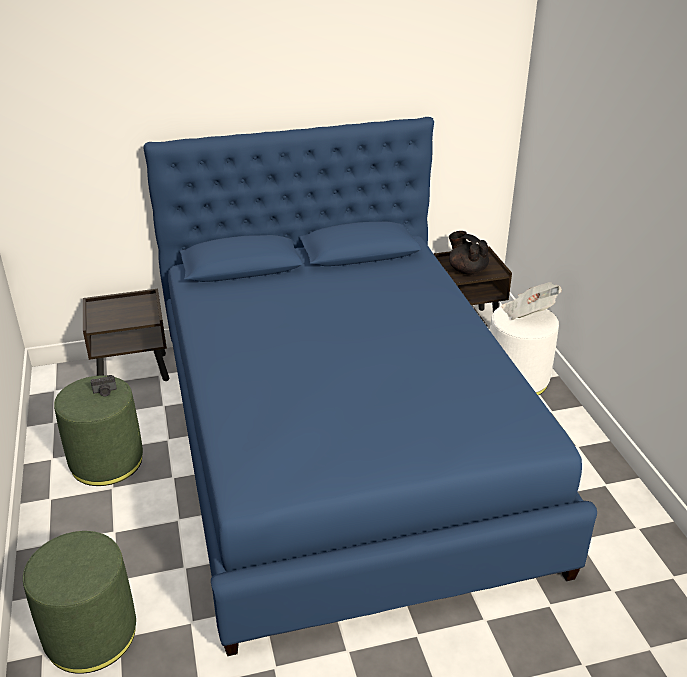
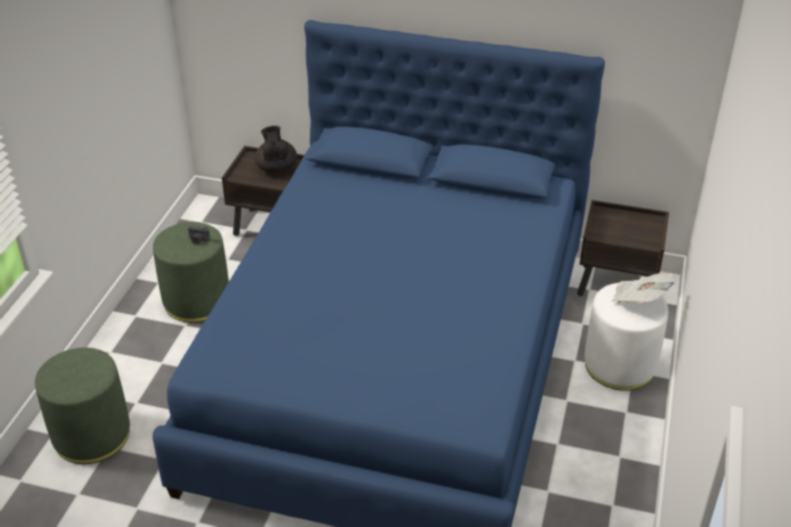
camera: 30 degrees right, 5 degrees up
(467, 270) = (620, 231): black teapot -> black teapot (276, 168)

